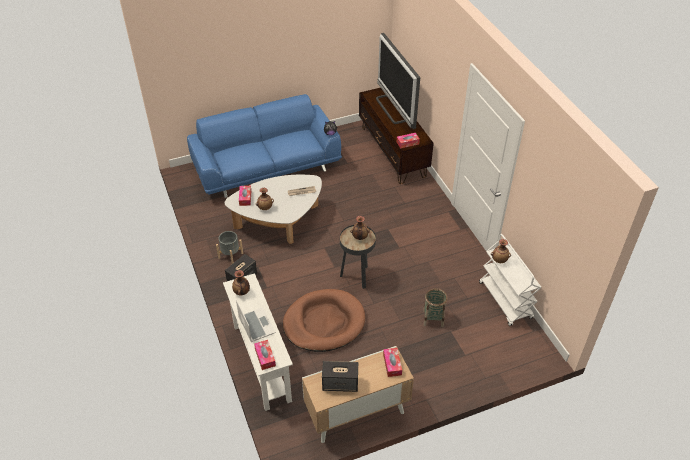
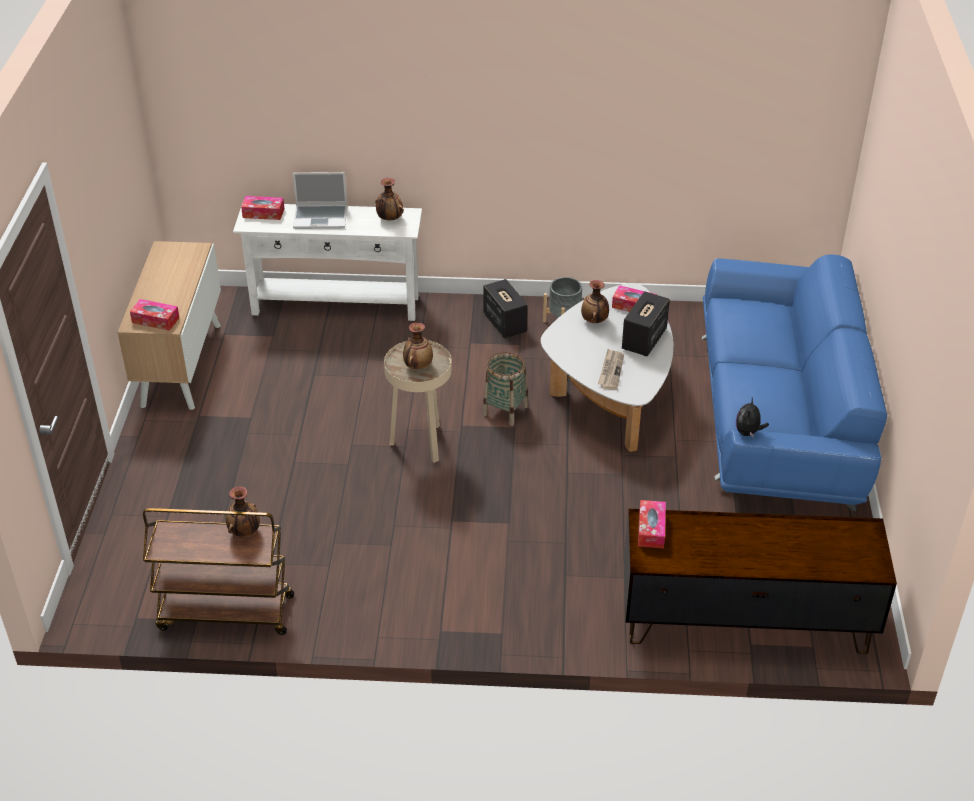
camera: 115 degrees right, 5 degrees down
(324, 323) = (356, 380): brown dog bed -> none
(340, 383) = (172, 269): speaker -> speaker (644, 340)
(357, 277) = (420, 444): black side table -> beige side table
(393, 109) = (790, 552): television -> none
(433, 318) = (266, 501): basket -> basket (505, 410)
(505, 301) = (225, 613): white cart -> brown cart

